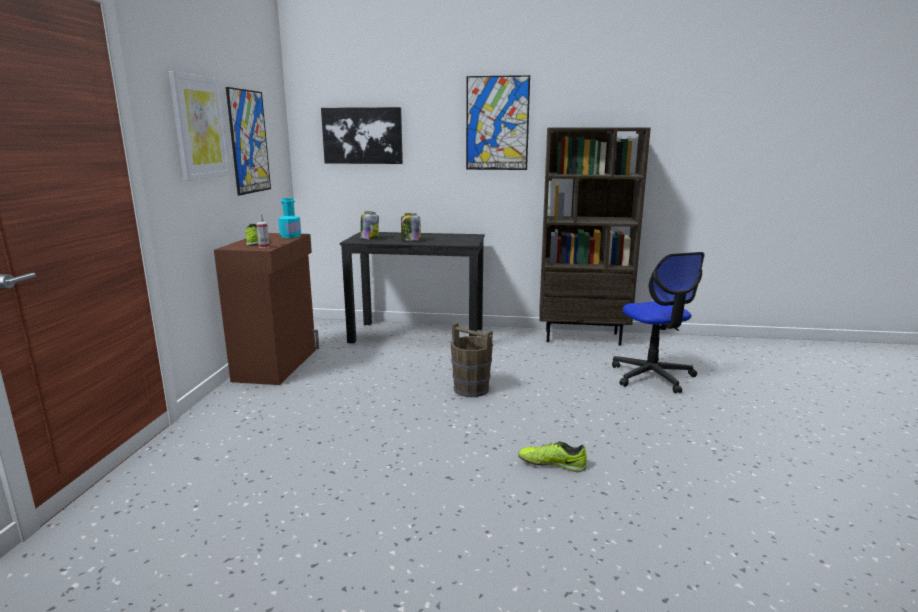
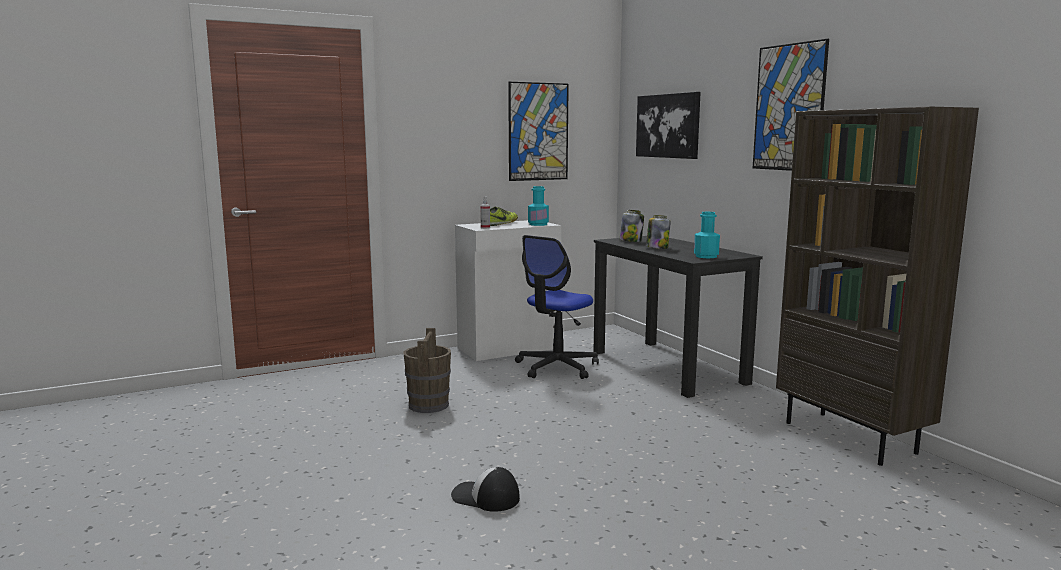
camera: 55 degrees right, 5 degrees down
(200, 127) = (462, 118): picture -> none
(278, 364) = (509, 348): brown cabinet -> white cabinet
(463, 240) = (706, 256): none -> turquoise bottle
(471, 389) = (586, 422): brown bucket -> brown bucket (429, 405)
(552, 464) = (485, 497): shoe -> cap
(652, 376) = (814, 507): office chair -> office chair (556, 367)

